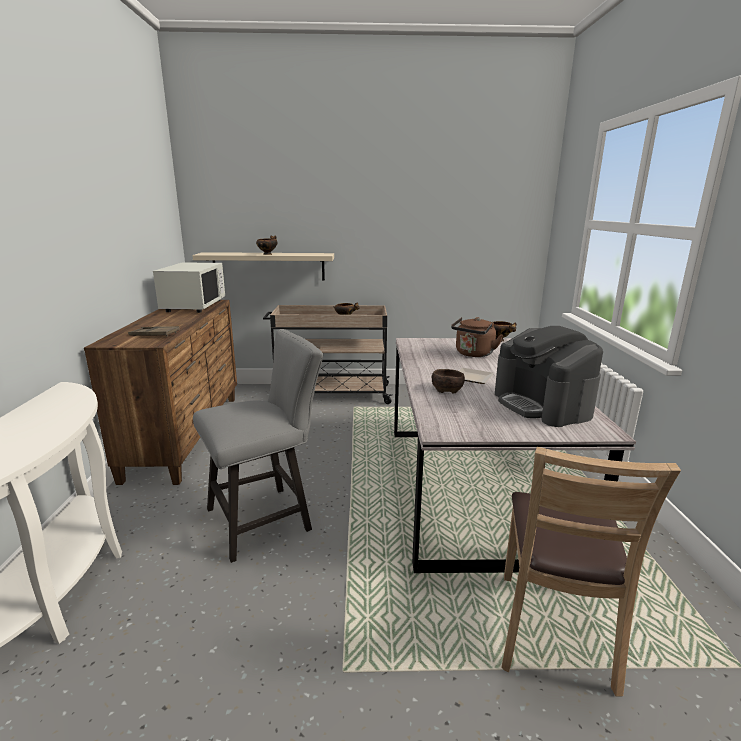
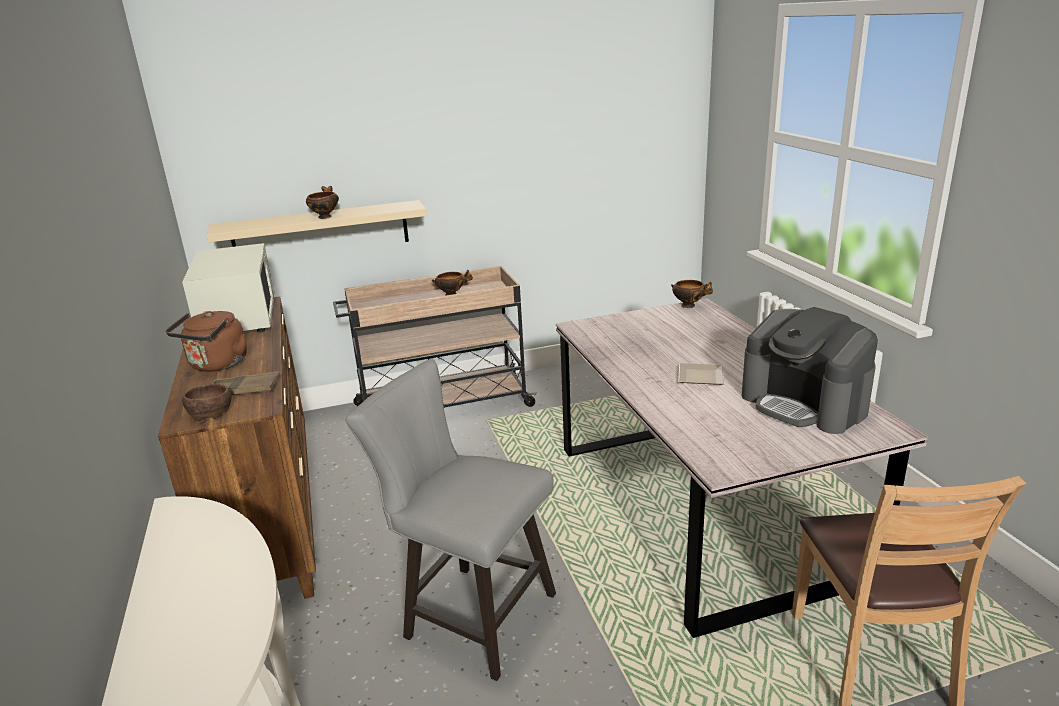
camera: 15 degrees left, 5 degrees up
(266, 518) = (470, 614): grey chair -> grey chair turned 105 degrees counterclockwise
(446, 389) = (683, 401): brown bowl -> brown bowl (210, 412)
(473, 354) = (674, 336): brown kettle -> brown kettle (217, 365)

